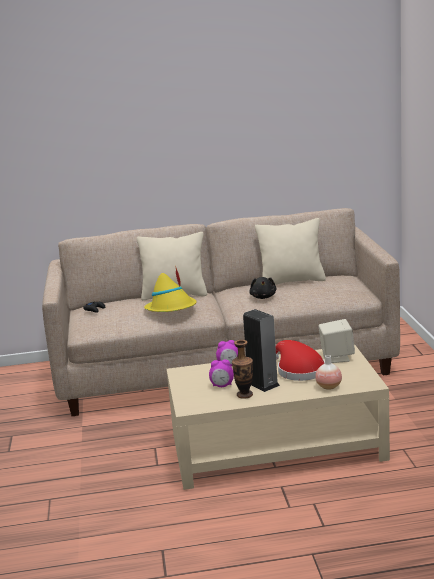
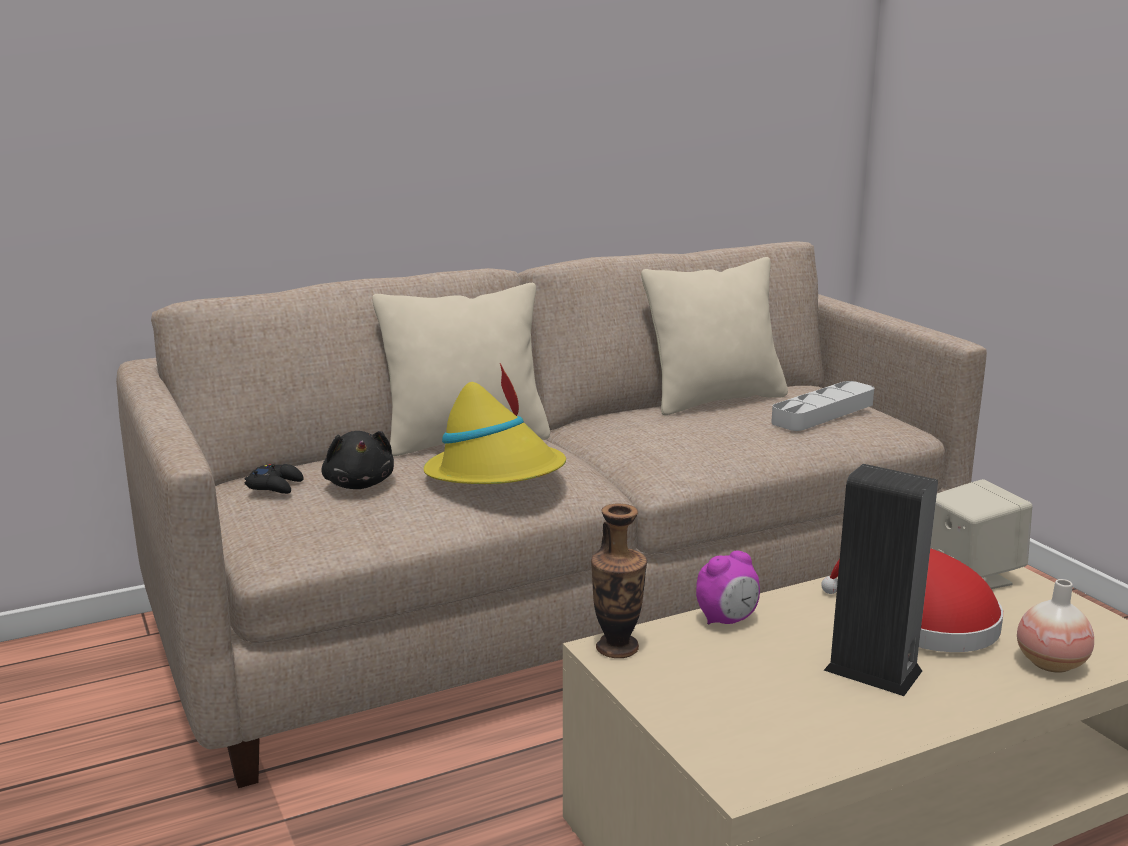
camera: 20 degrees left, 0 degrees up
(222, 386) = (770, 687): alarm clock -> none
(244, 395) = (861, 712): vase -> vase (617, 648)
(263, 297) = (691, 436): black plush toy -> black plush toy (359, 484)
(330, 289) = (823, 413): none -> grey tray

